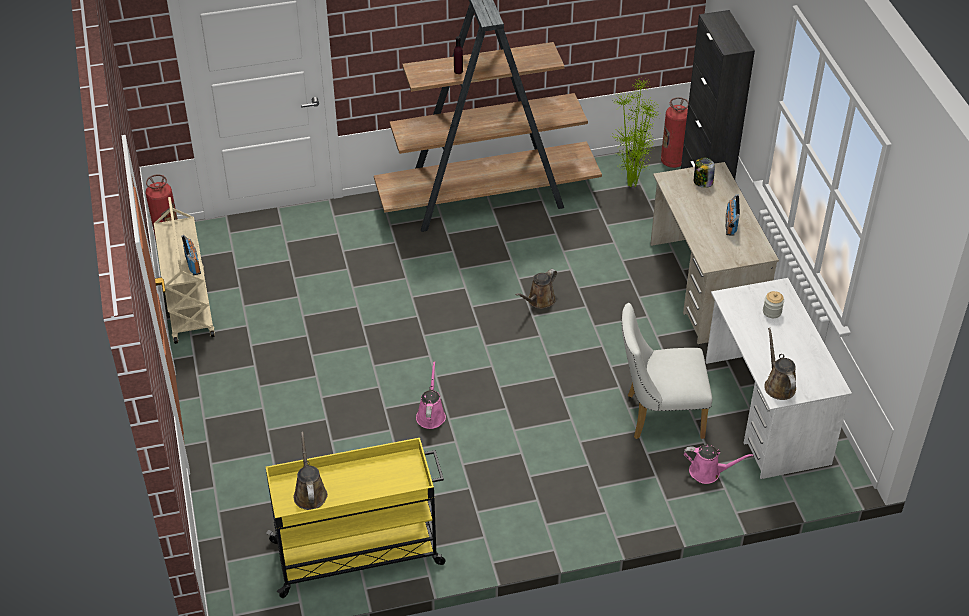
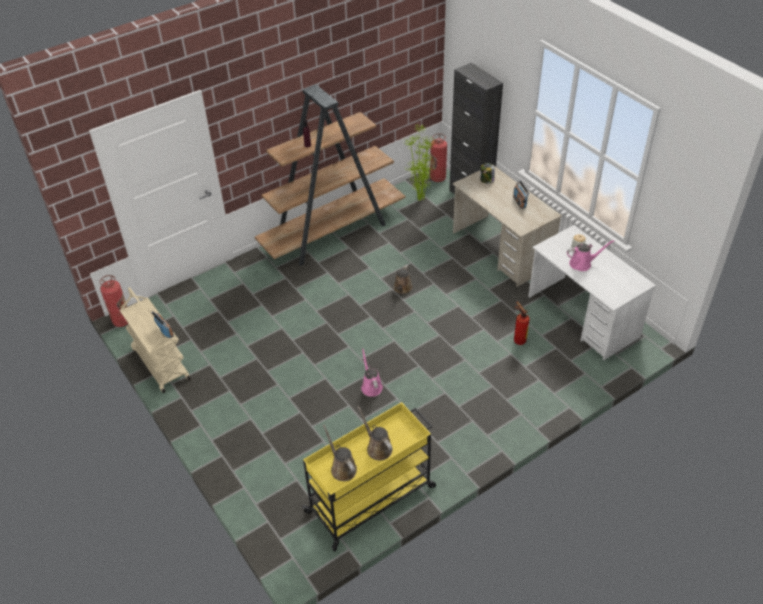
camera: 20 degrees left, 0 degrees up
(658, 415) = (518, 340): white chair -> fire extinguisher
(708, 472) = (569, 366): pink watering can -> pink watering can (582, 263)
(778, 385) = (609, 293): brown watering can -> brown watering can (377, 447)

